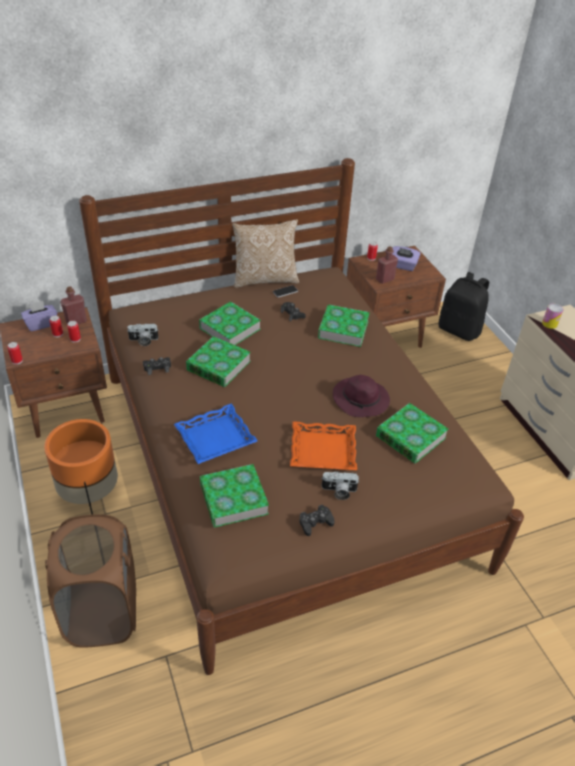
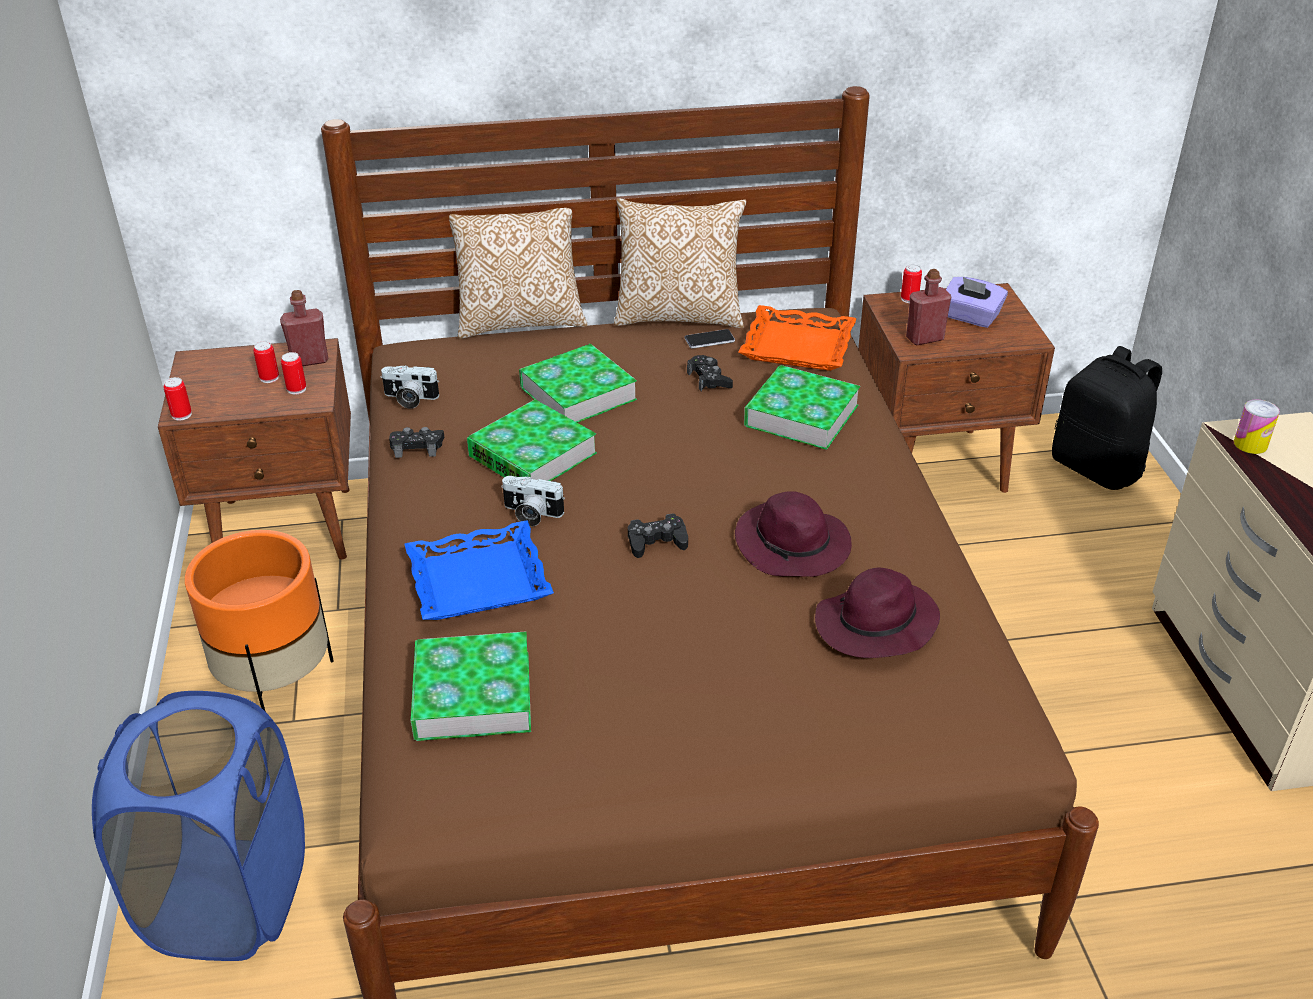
camera: 15 degrees right, 5 degrees down
(41, 324) = (247, 359): purple tissue box -> none
(102, 612) = (229, 899): brown laundry basket -> blue laundry basket
(184, 289) = (520, 321): none -> pillow
(315, 522) = (620, 761): black game controller -> black game controller (656, 541)
(323, 450) = (683, 628): orange tray -> orange tray (798, 346)
(339, 491) = (689, 709): camera -> camera (531, 514)
(410, 437) = (875, 626): book -> purple hat

